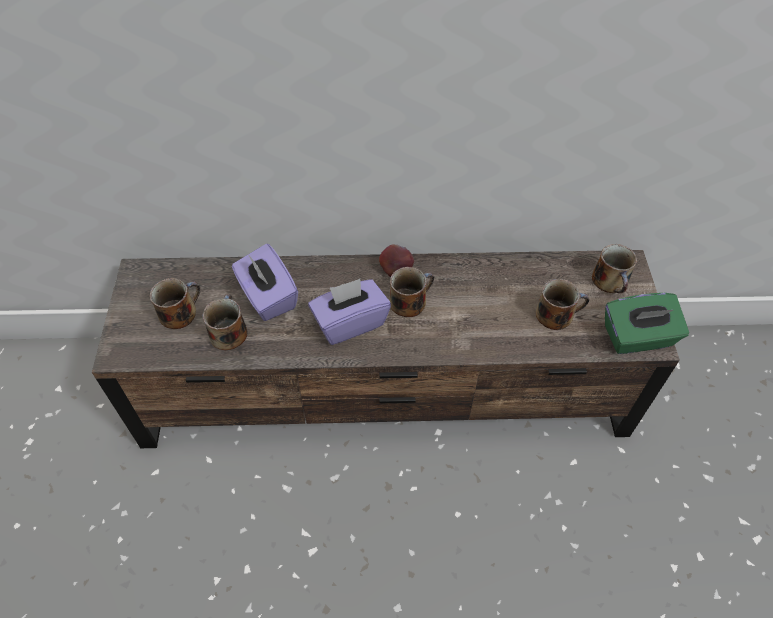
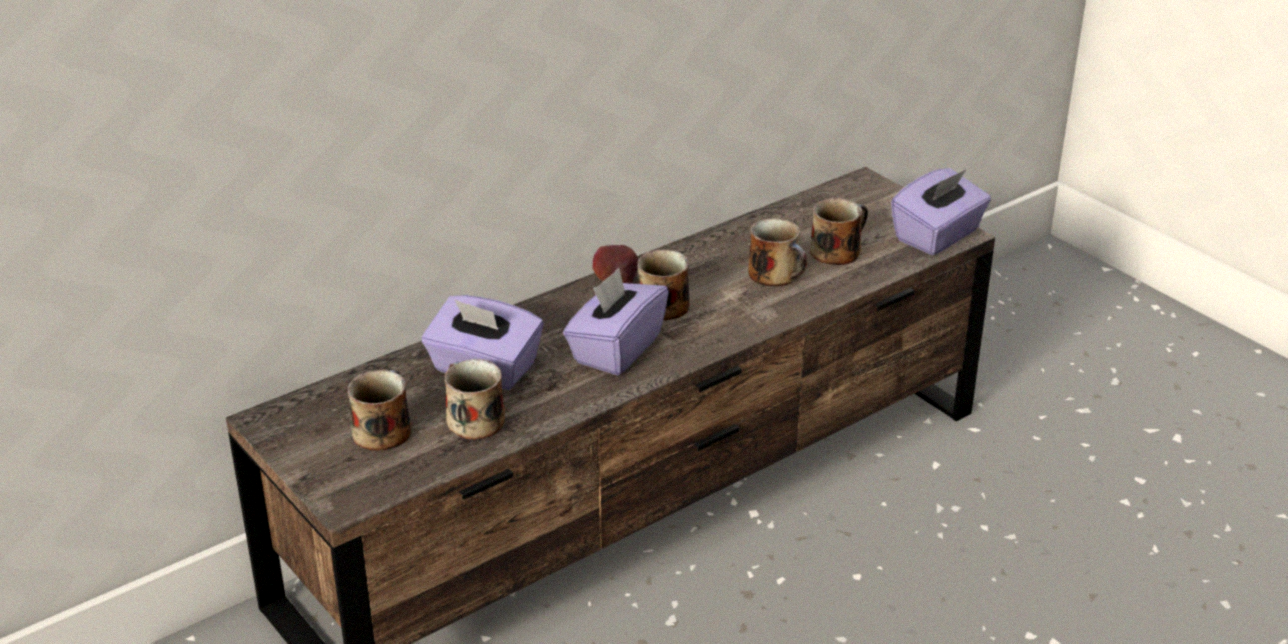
camera: 35 degrees left, 20 degrees down
(610, 281) = (862, 203): mug -> mug (776, 274)
(637, 338) = (938, 236): green tissue box -> purple tissue box

